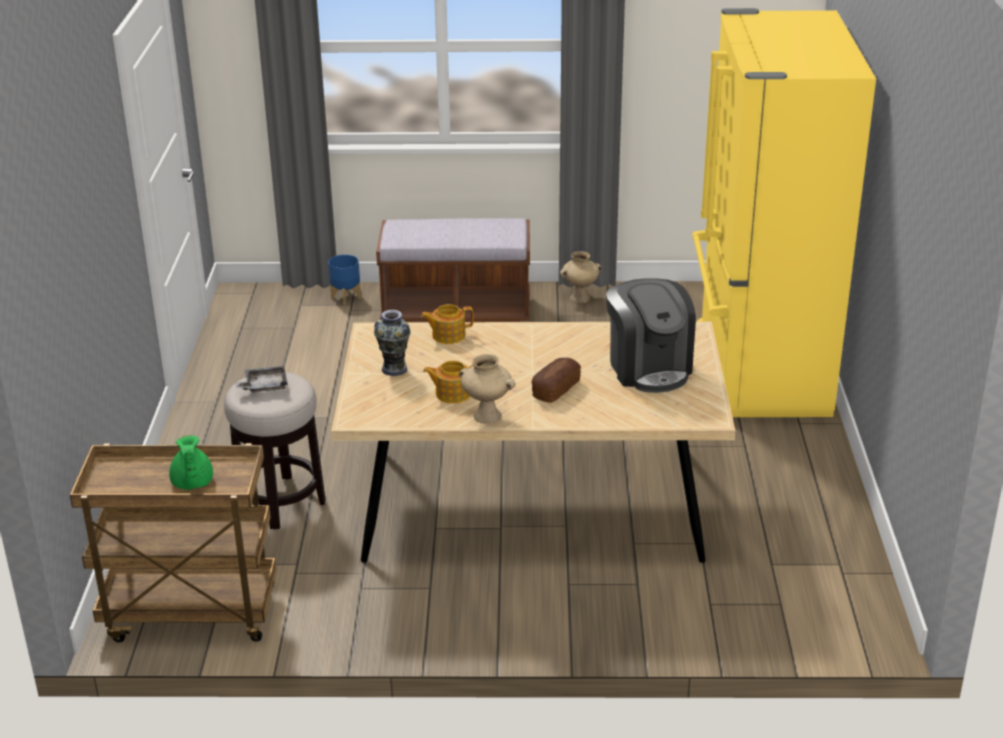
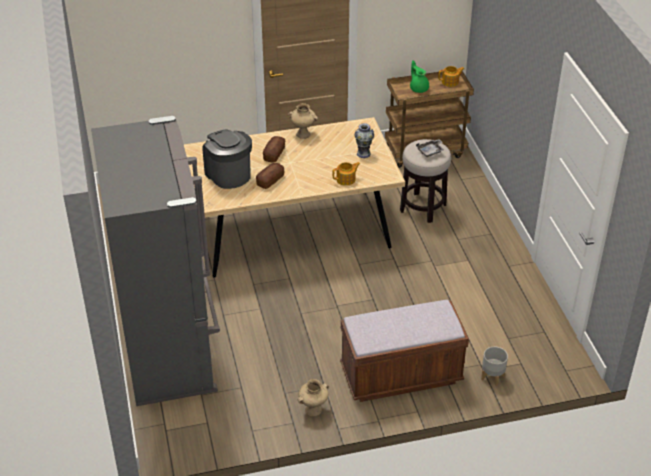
camera: 165 degrees right, 10 degrees up
(346, 298) = (492, 377): blue planter -> grey planter
(452, 393) = (326, 144): teapot -> teapot (450, 82)
(577, 350) = (270, 180): none -> bread
(757, 370) = (171, 352): yellow fridge -> grey fridge

